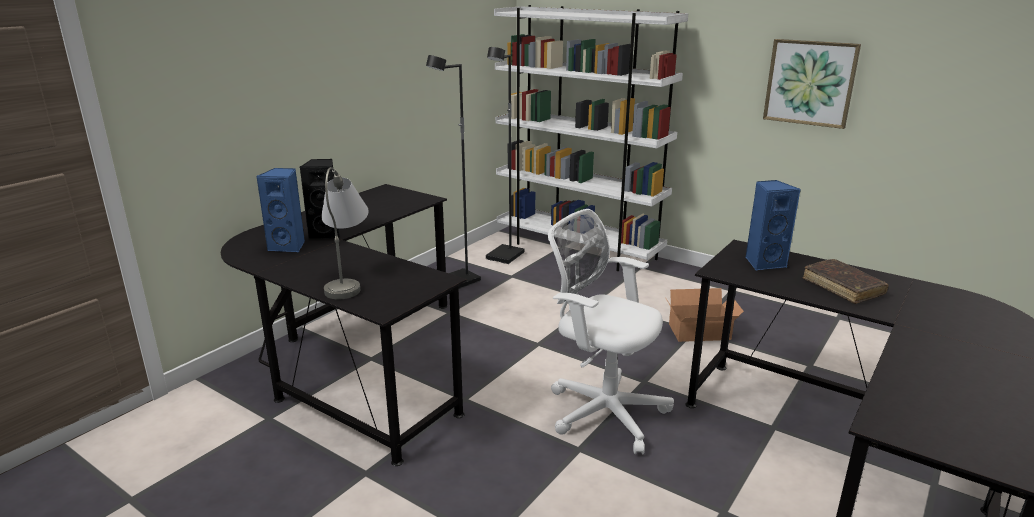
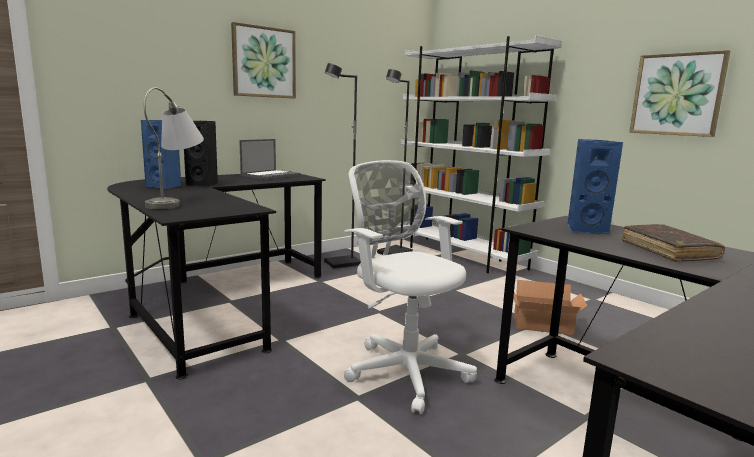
camera: 15 degrees right, 10 degrees down
(348, 58) = (263, 62): none -> picture
(378, 199) = (271, 175): none -> laptop

